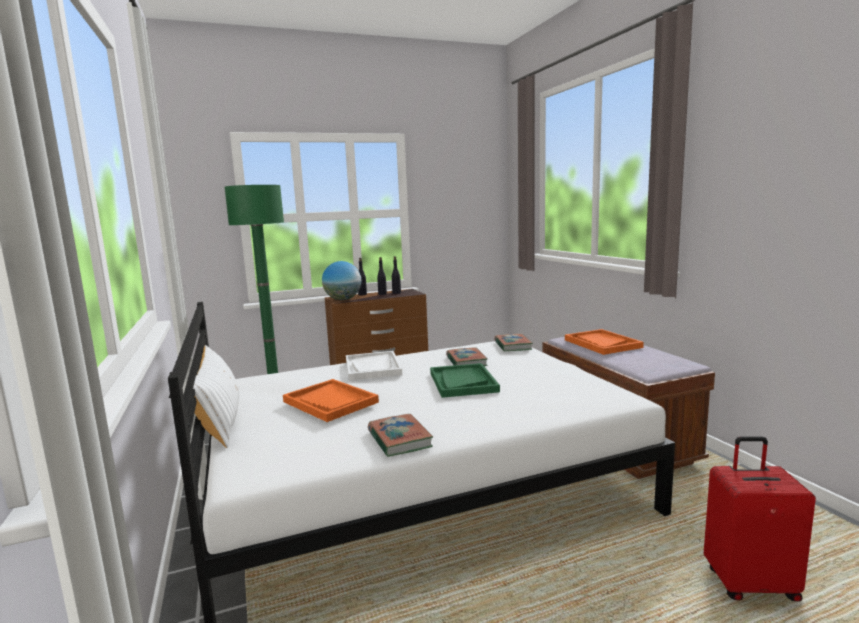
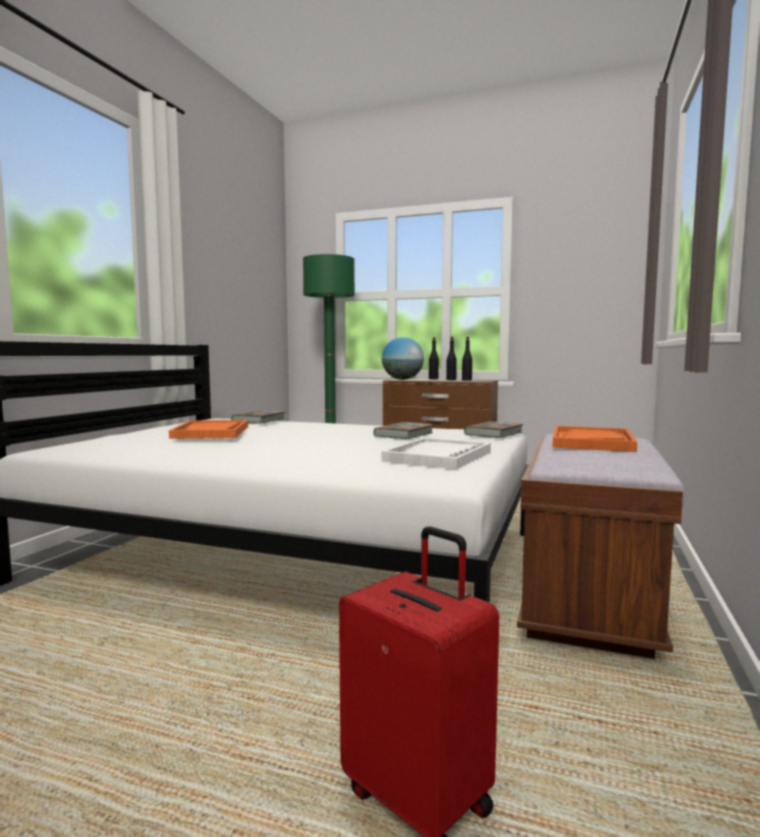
camera: 40 degrees right, 5 degrees down
(220, 420) = (137, 429): white pillow -> none
(373, 367) = (313, 425): white tray -> white tray (438, 456)
(399, 439) = (171, 455): book -> book (259, 421)
(462, 382) = (343, 442): green tray -> none

